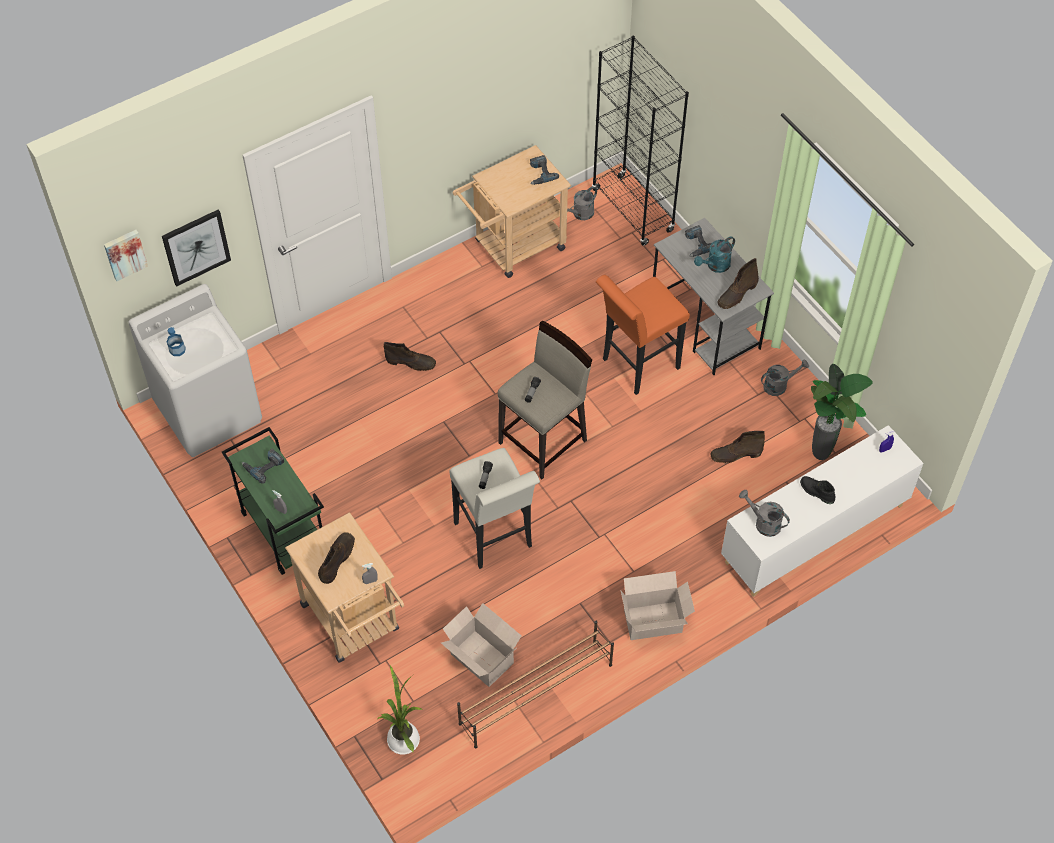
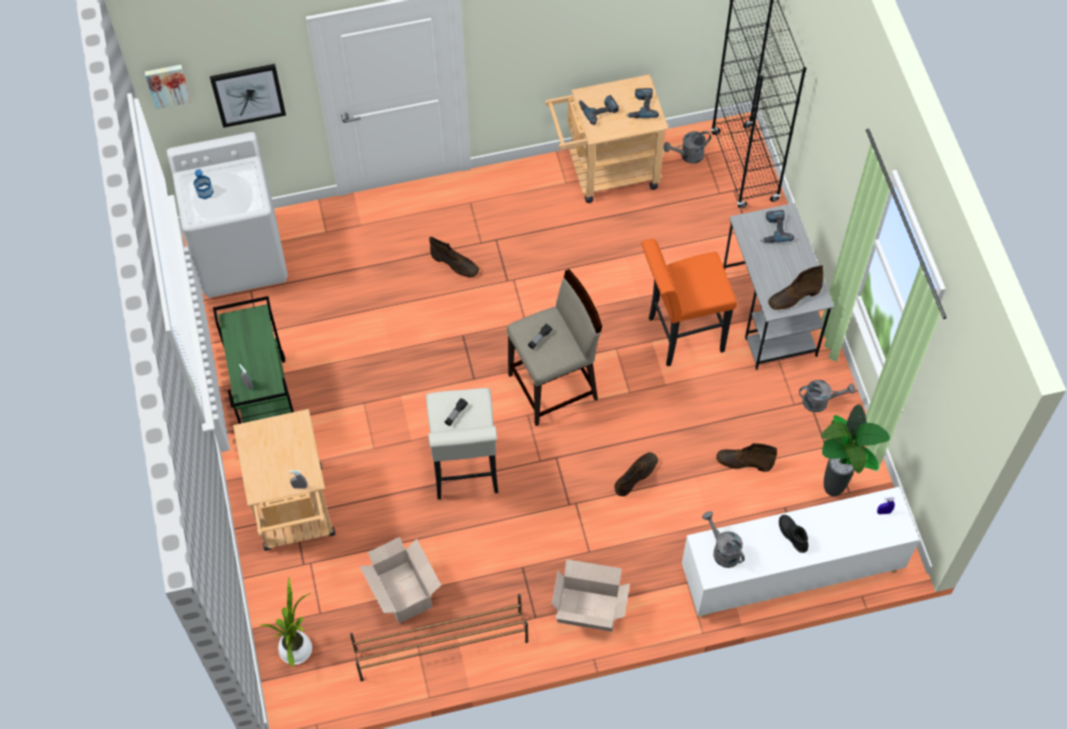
camera: 20 degrees right, 5 degrees up
(263, 466) = (249, 334): power drill -> power drill (598, 109)
(337, 559) = (277, 453): brown boot -> brown boot (636, 475)
(715, 266) = (783, 259): turquoise watering can -> none

